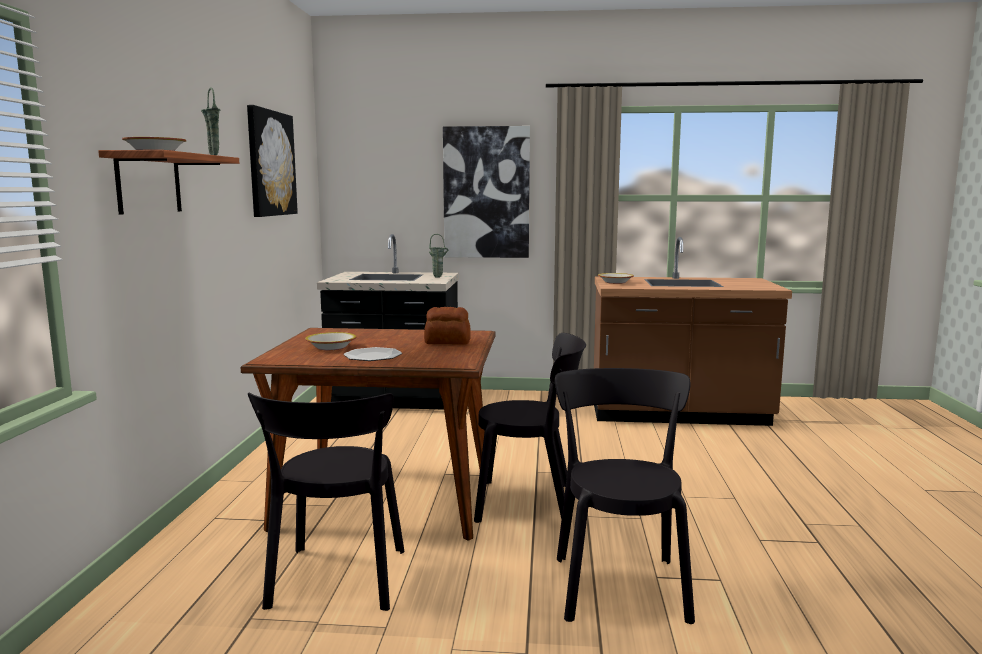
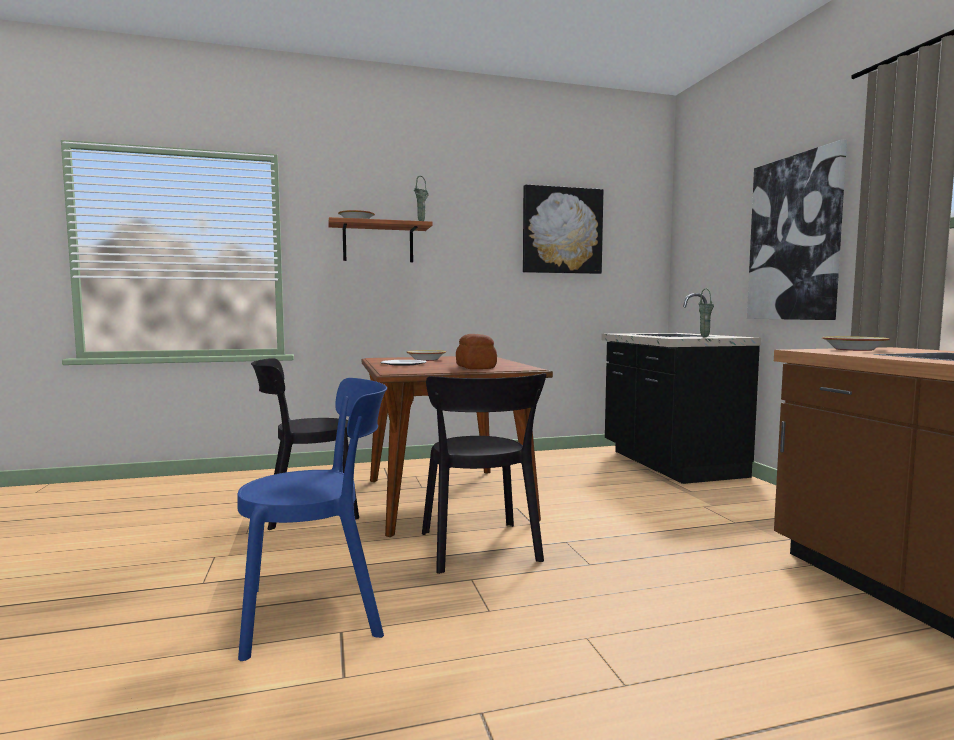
camera: 70 degrees right, 5 degrees down
(619, 584) = (320, 611): black chair -> blue chair

